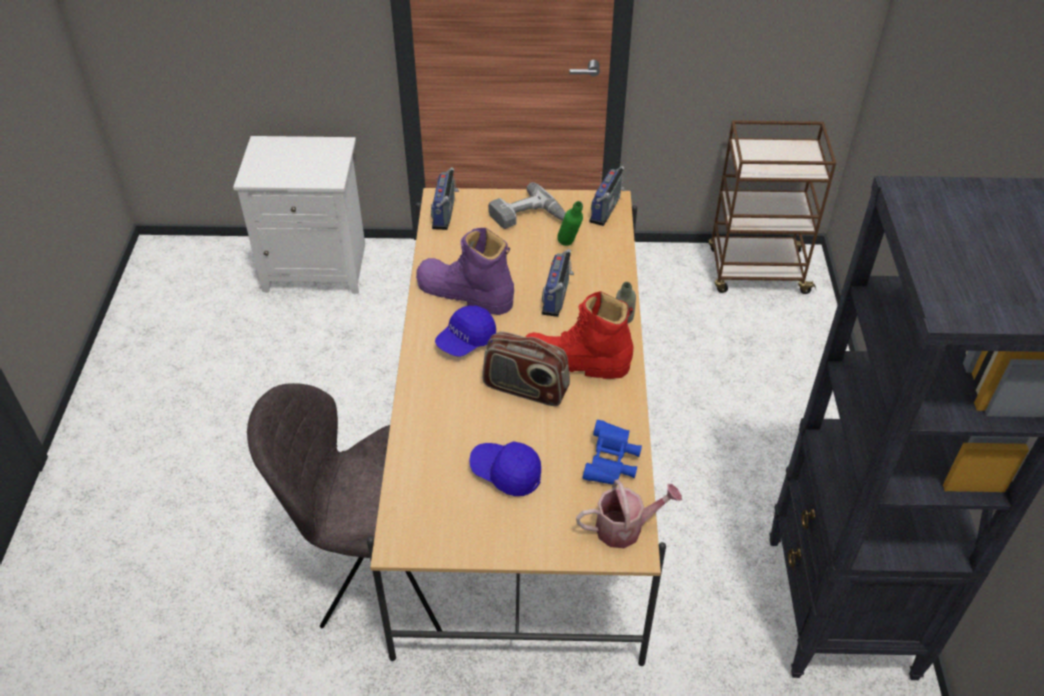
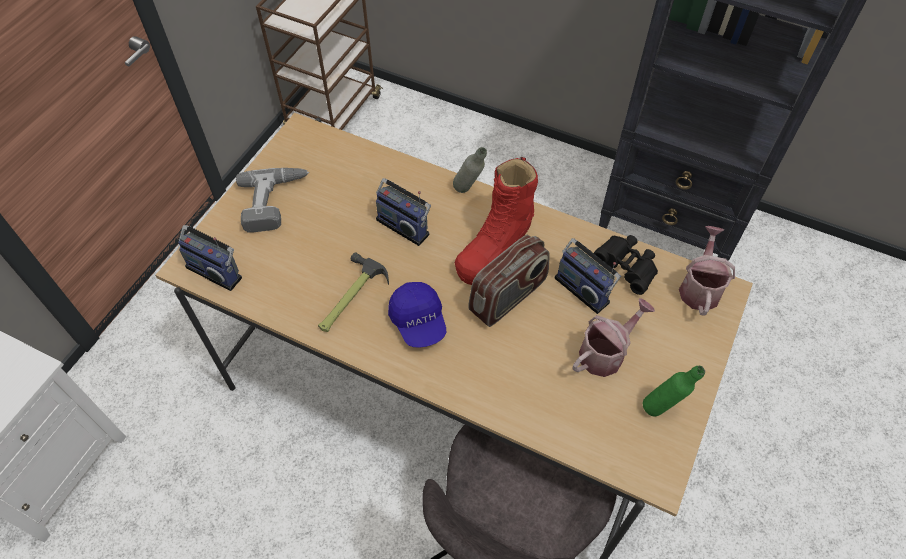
camera: 65 degrees left, 10 degrees up
(464, 293) = (349, 298): purple boot -> hammer
(506, 473) = (606, 352): blue cap -> watering can
(569, 246) = (340, 187): green bottle -> green bottle (661, 407)
(607, 211) = (310, 140): radio -> radio (583, 288)
(611, 463) = (626, 268): blue binoculars -> black binoculars

